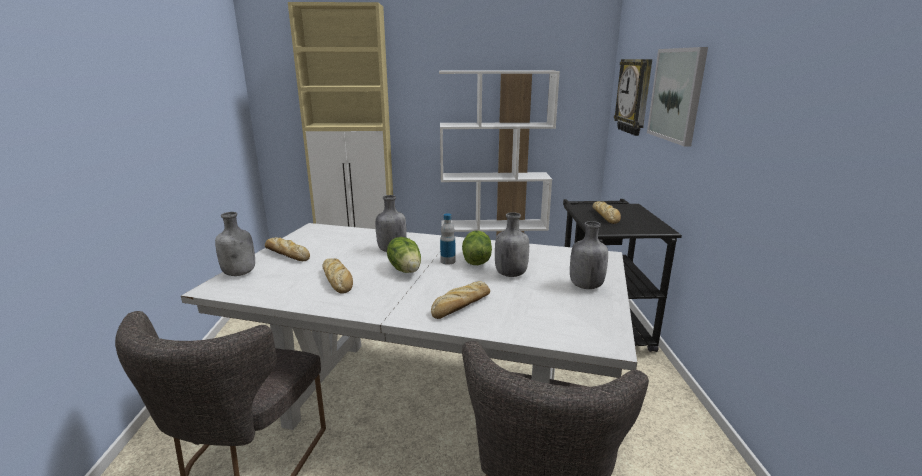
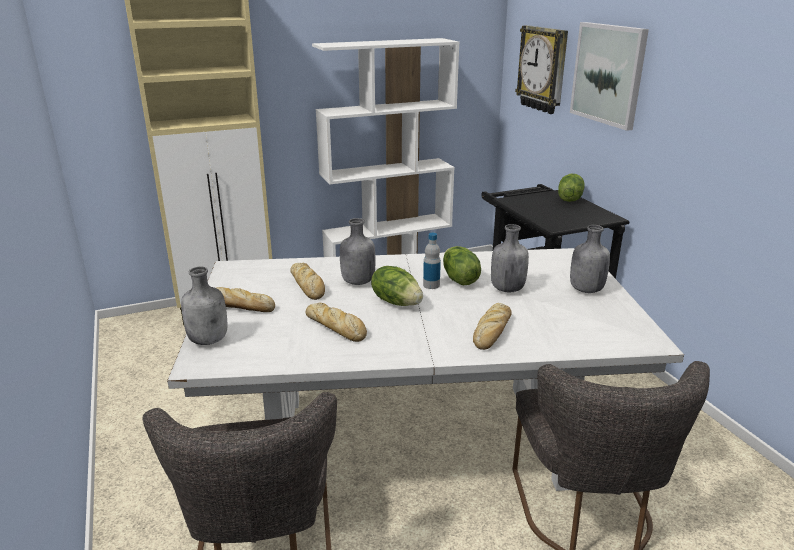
camera: 20 degrees left, 5 degrees up
(606, 216) = (546, 209): bread -> bread (308, 286)
(636, 211) = (569, 199): none -> lettuce

